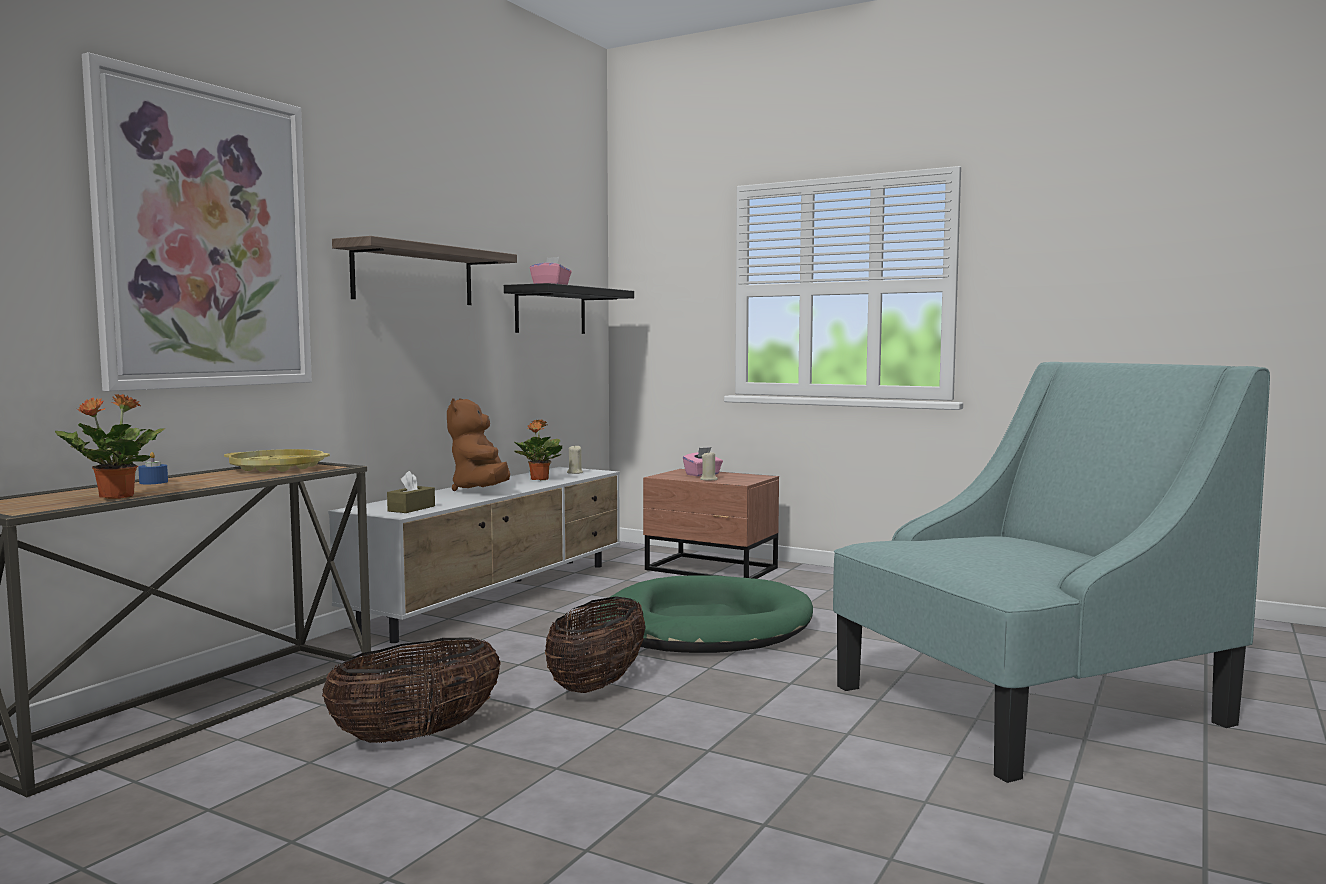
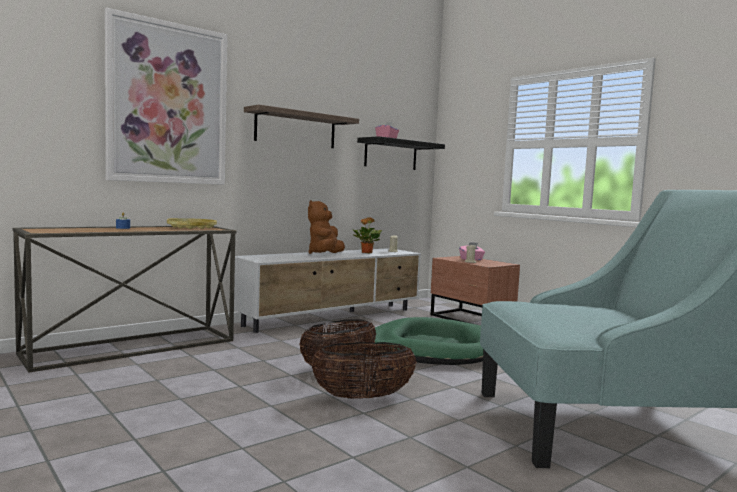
camera: 20 degrees right, 0 degrees up
(115, 497) = (89, 231): potted plant -> none
(411, 508) = (272, 259): brown tissue box -> none
(417, 735) = (218, 377): basket -> basket (363, 397)

